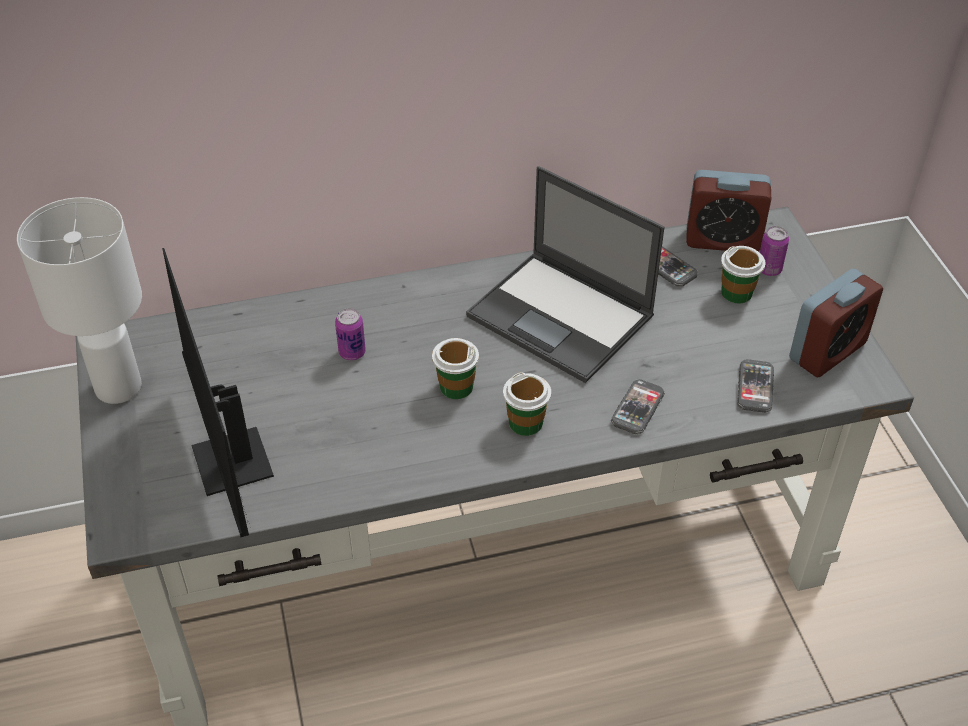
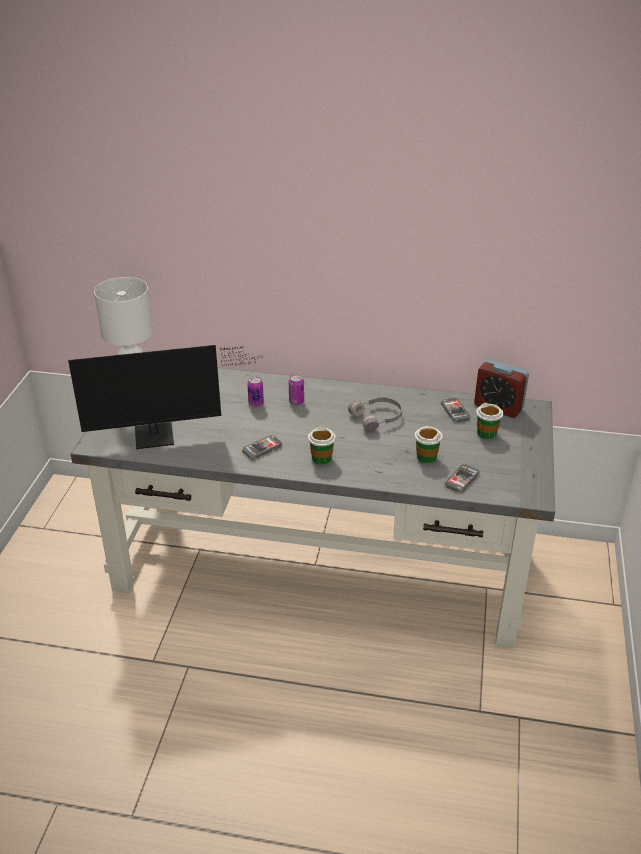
camera: 25 degrees right, 10 degrees down
(232, 472) = (161, 436): monitor -> monitor turned 105 degrees counterclockwise
(456, 387) = (297, 432): cup -> cup (426, 457)
(562, 317) = (378, 418): laptop -> grey headphones
(637, 408) = (387, 469): phone -> phone (262, 448)
(769, 269) = (515, 428): can -> can (296, 401)
(827, 351) = (519, 475): alarm clock -> none

